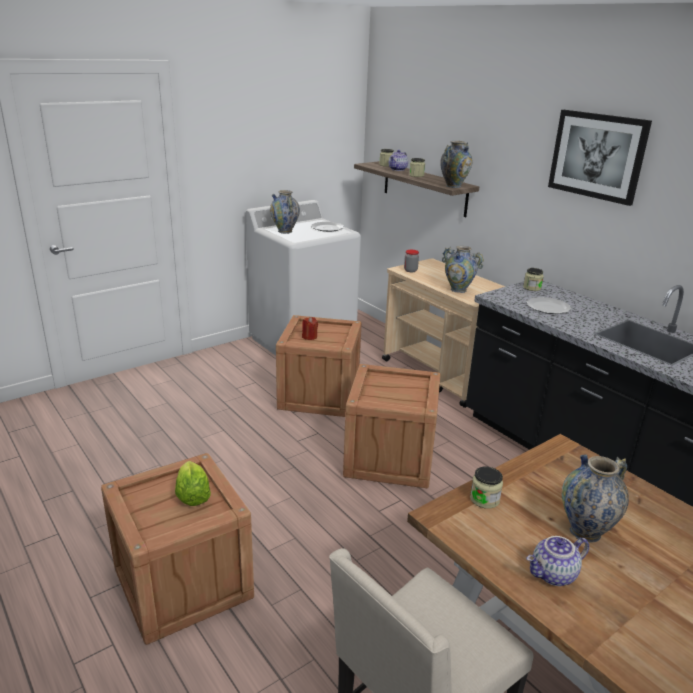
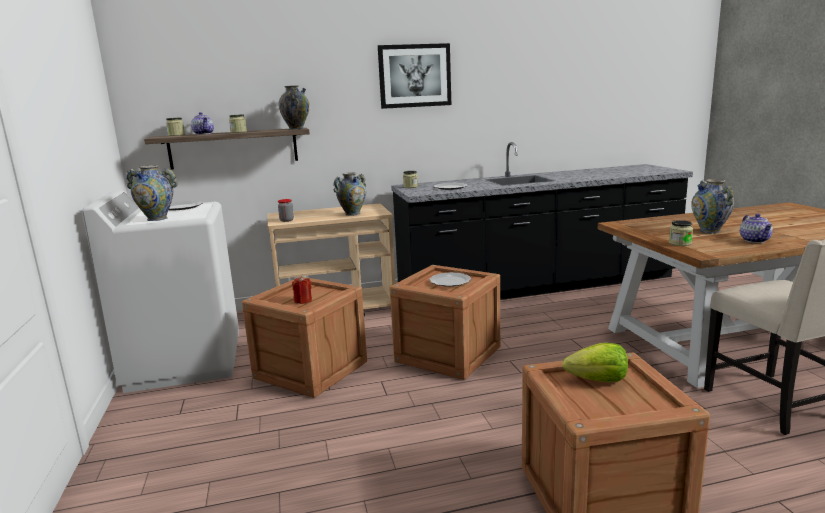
camera: 65 degrees left, 10 degrees down
(396, 391) = (450, 281): none -> plate

